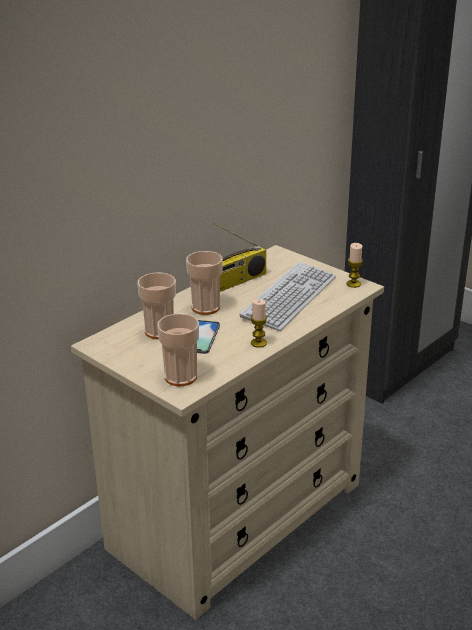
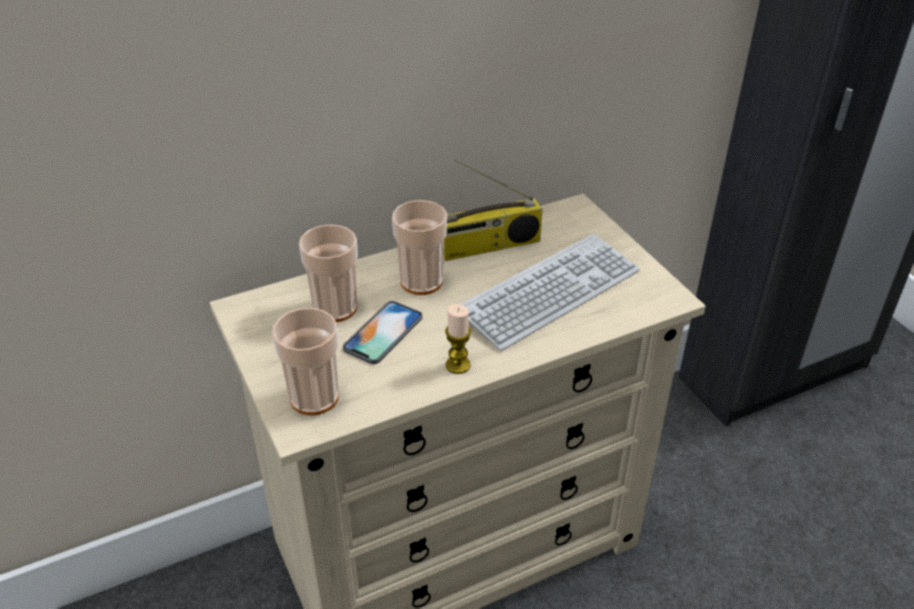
camera: 20 degrees right, 10 degrees up
(353, 284) = (659, 290): candle -> none

